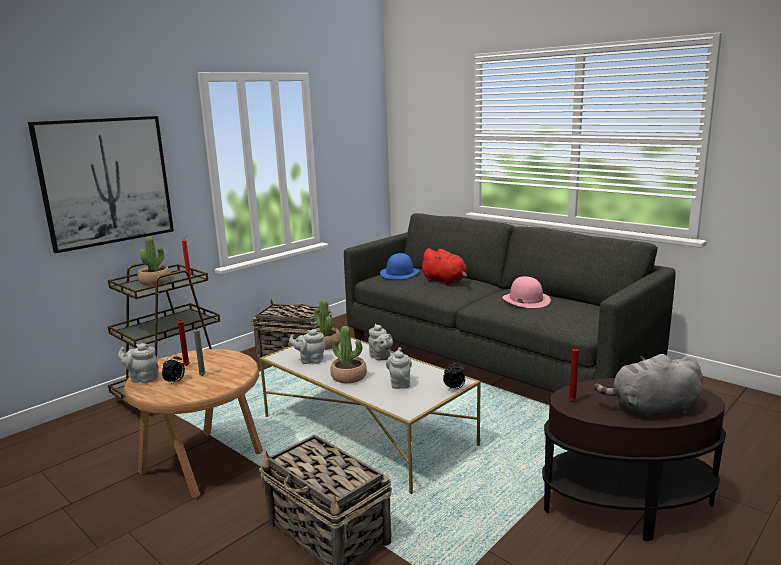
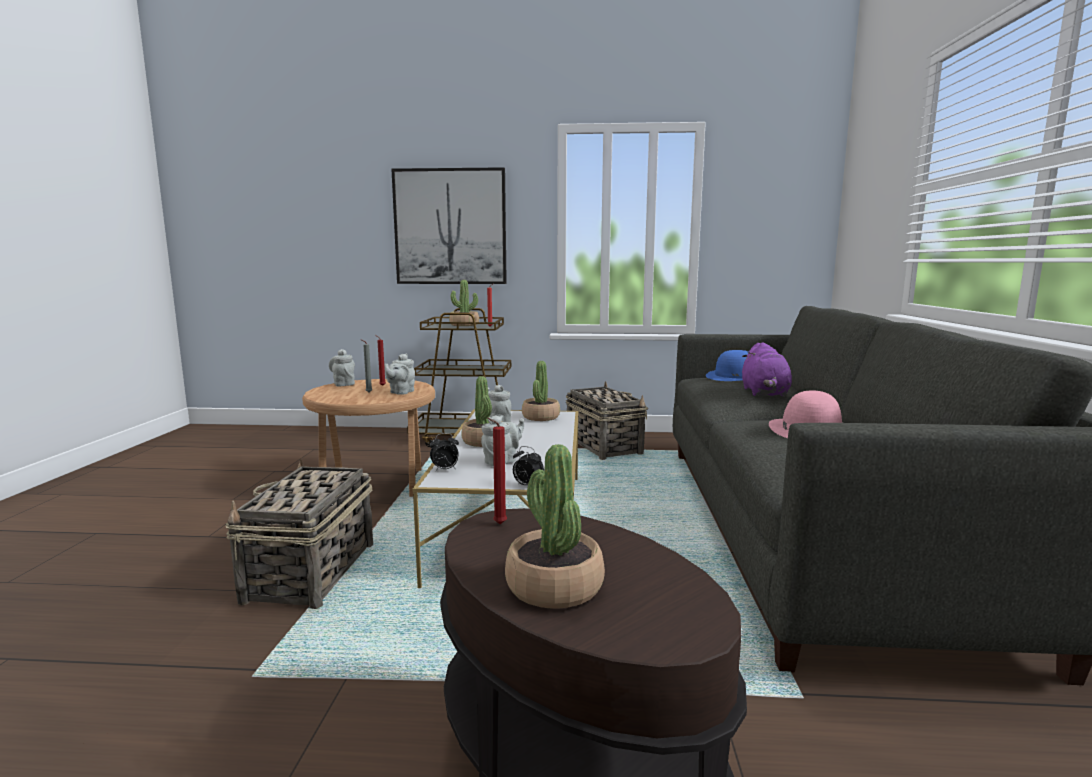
camera: 50 degrees right, 5 degrees down
(175, 382) = (348, 390): alarm clock -> alarm clock (445, 470)
(381, 357) = (551, 440): grey teapot -> grey teapot (400, 392)
(445, 281) = (764, 393): red plush toy -> purple plush toy
(651, 409) = (554, 586): grey plush toy -> potted plant

